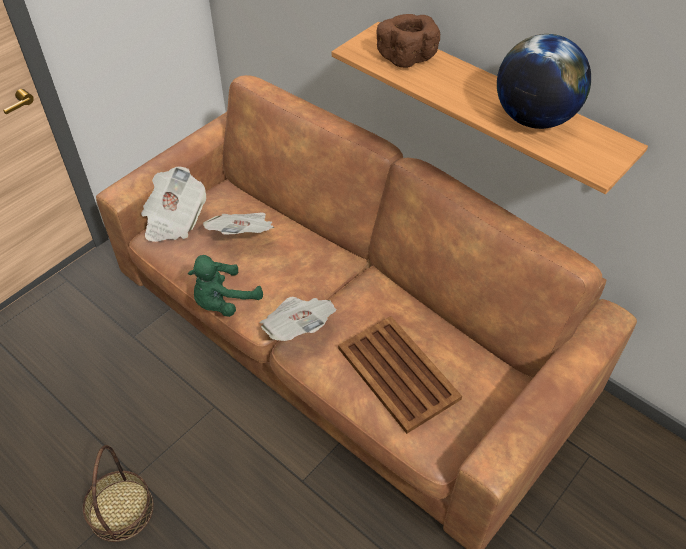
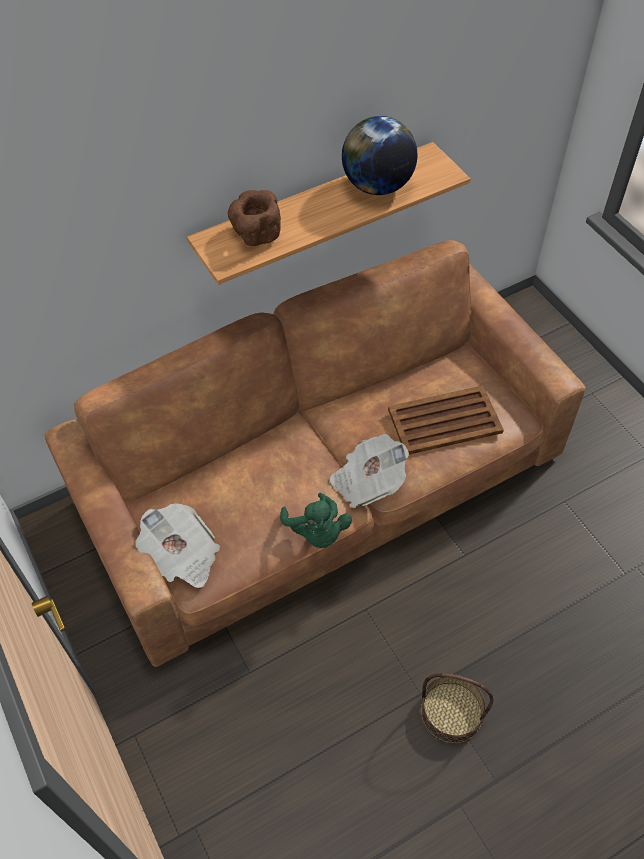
camera: 70 degrees left, 5 degrees up
(243, 235) = (233, 498): newspaper -> none

